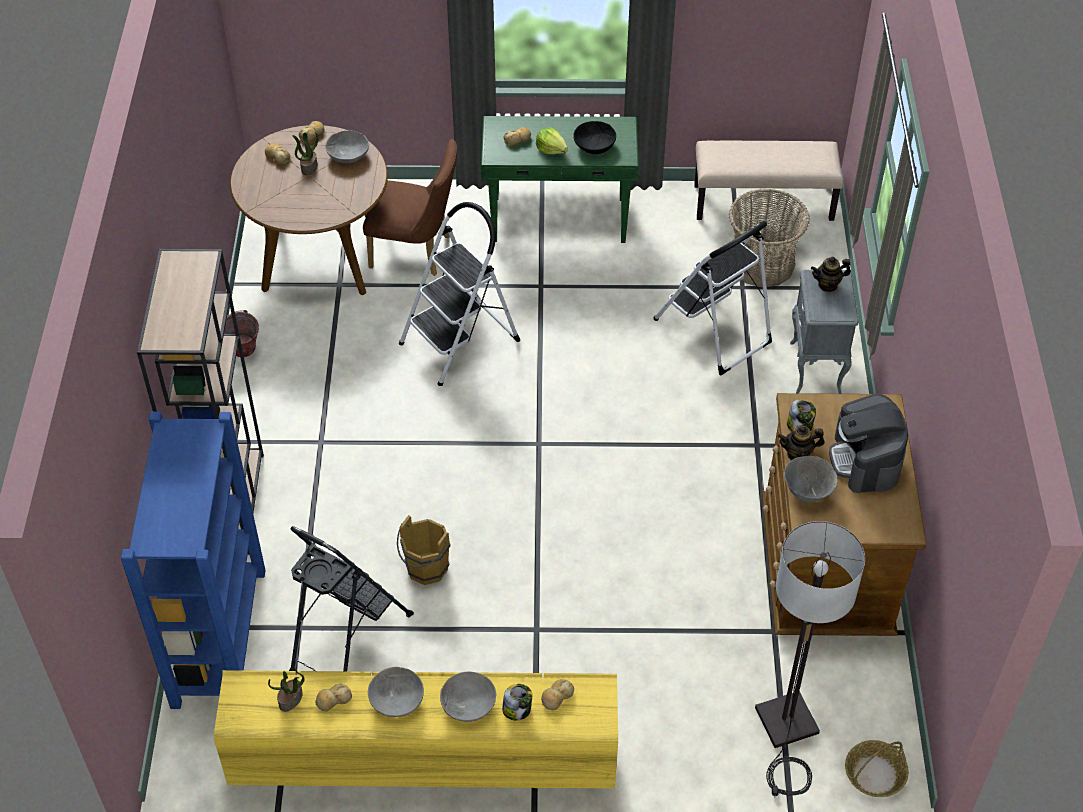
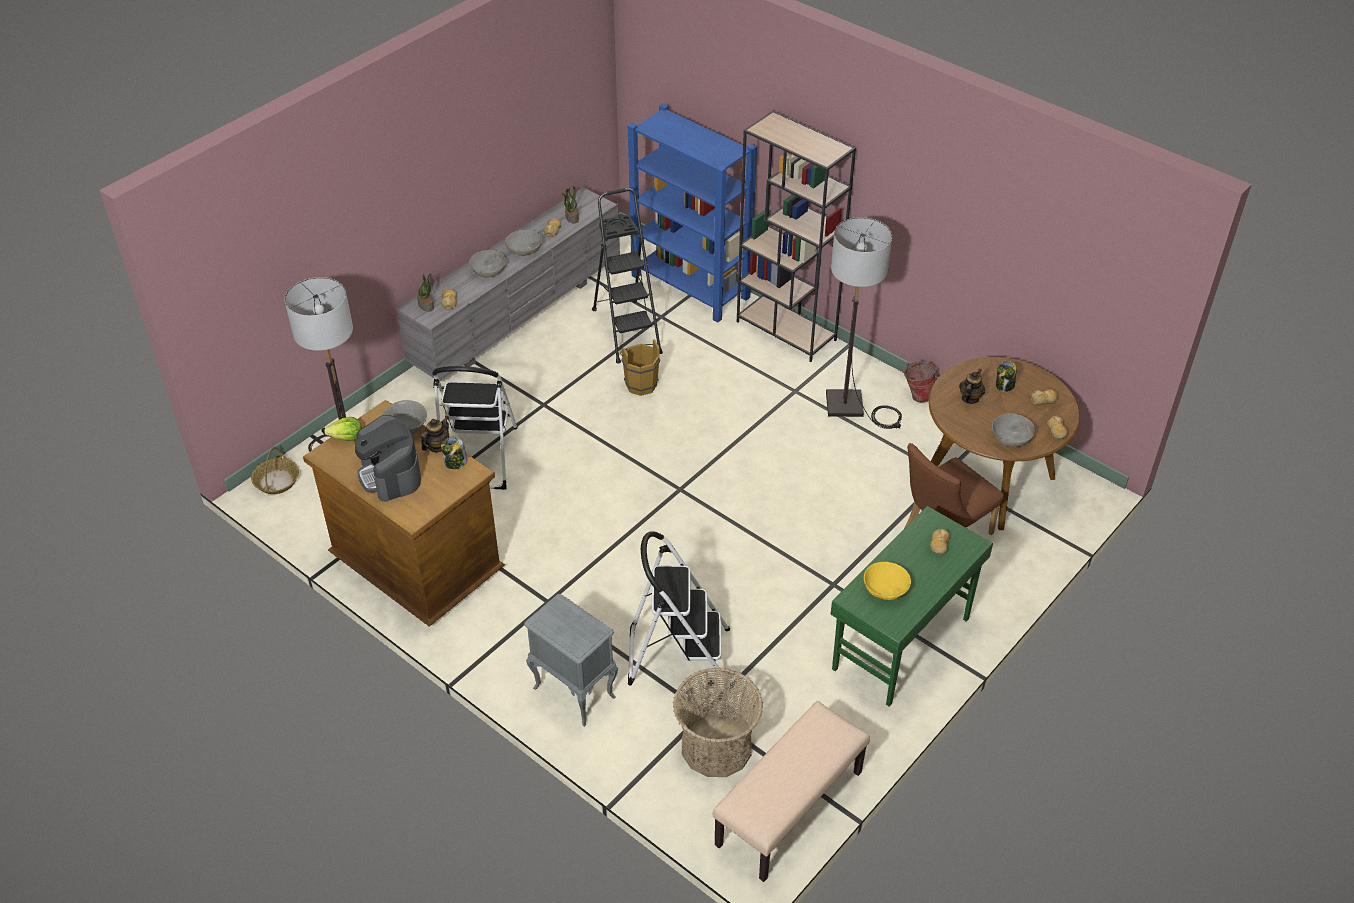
camera: 130 degrees right, 5 degrees down
(305, 384) = (856, 409): none -> floor lamp
(309, 167) = (1015, 410): potted plant -> potted plant (426, 305)
(424, 766) = (517, 318): yellow cabinet -> grey cabinet
(463, 341) = (817, 506): step ladder -> step ladder (479, 459)
(517, 709) = (462, 285): jar -> jar (1004, 385)
(551, 149) = (907, 558): lettuce -> lettuce (346, 437)
(594, 145) = (886, 588): black bowl -> yellow bowl
(828, 285) = (579, 633): teapot -> teapot (969, 398)
(865, 460) = (390, 474): coffee machine -> coffee machine turned 150 degrees counterclockwise

